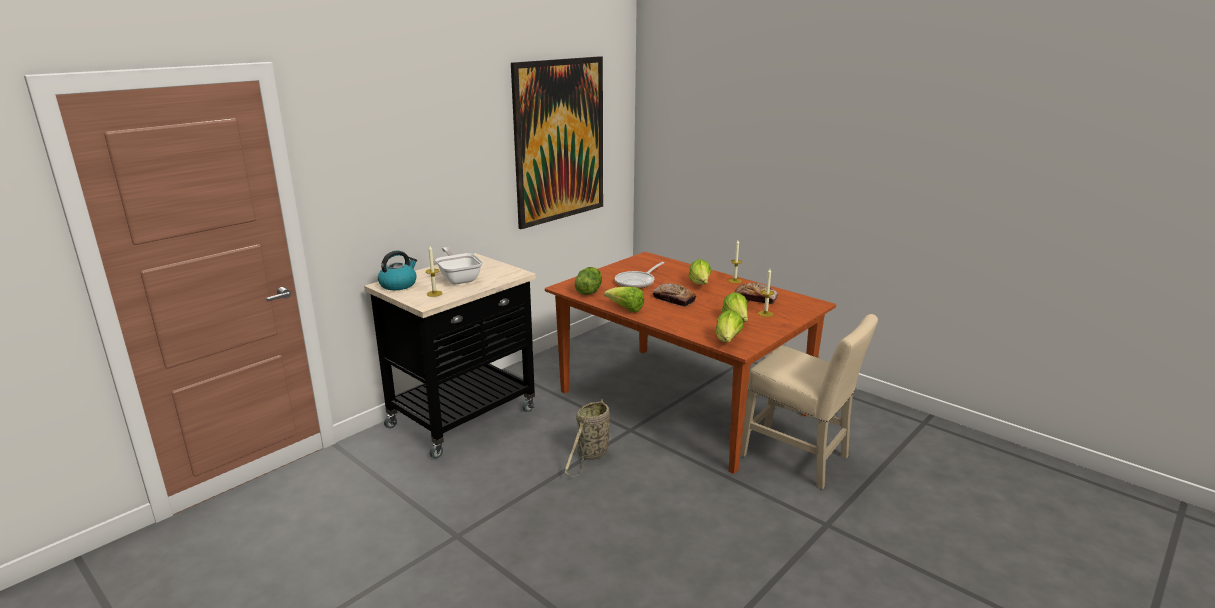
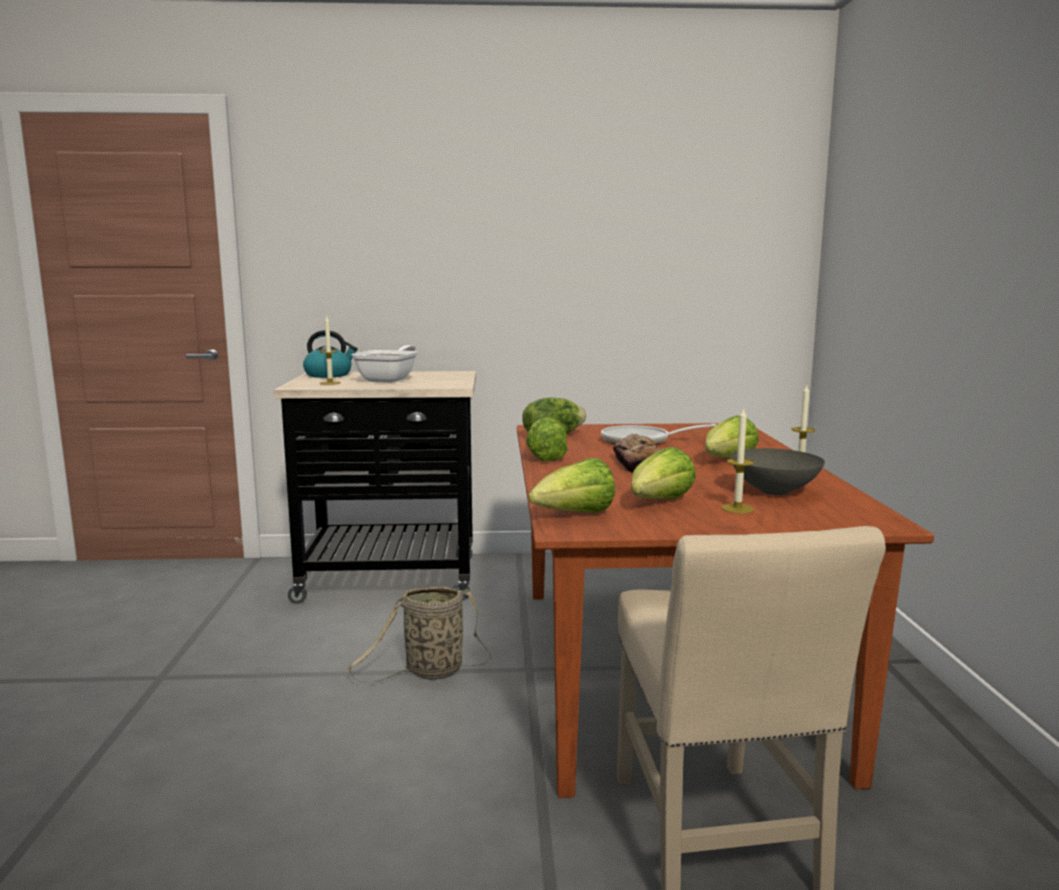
camera: 45 degrees right, 10 degrees down
(559, 141) = (650, 240): picture -> none
(755, 298) = (775, 491): bread -> grey bowl

